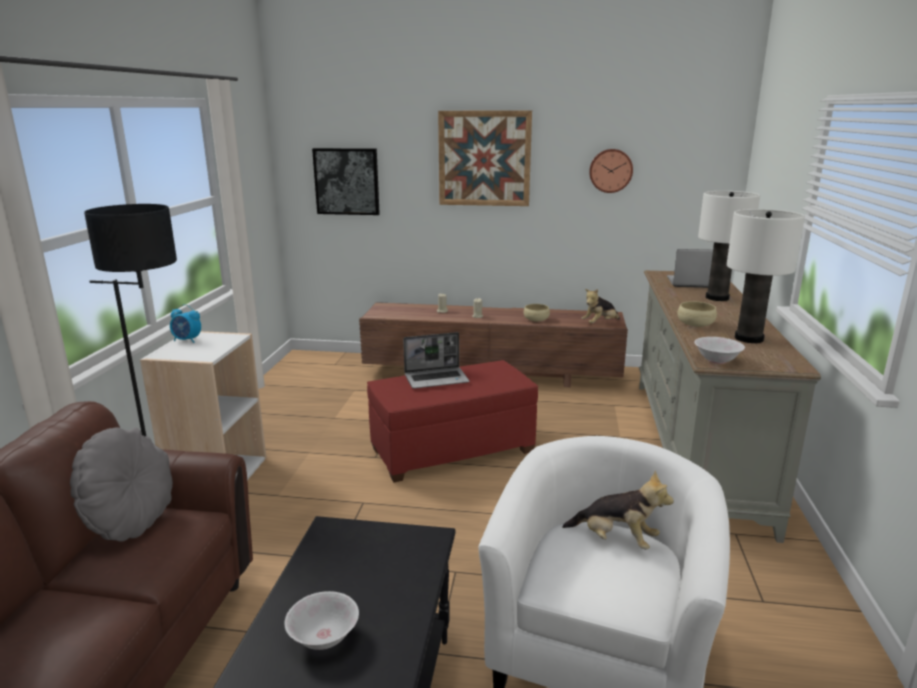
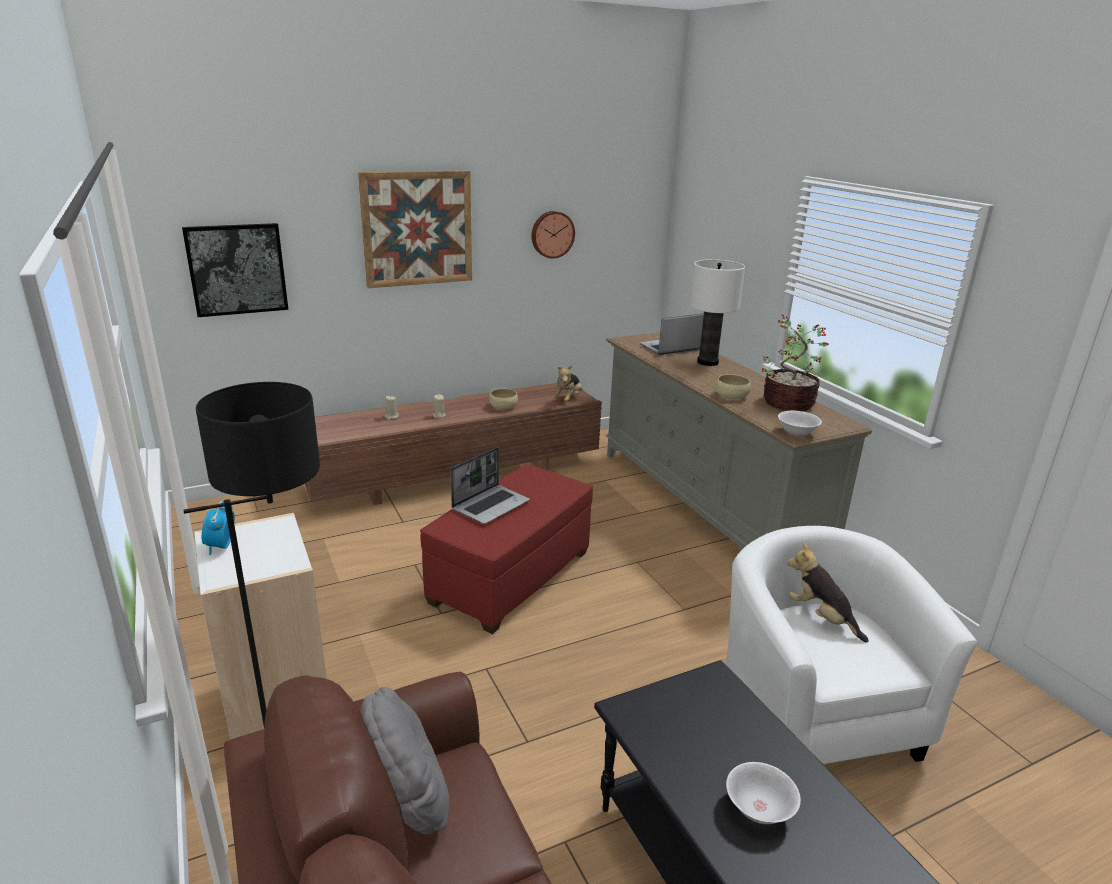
camera: 35 degrees left, 5 degrees up
(187, 340) = (221, 546): alarm clock -> alarm clock turned 105 degrees clockwise
(616, 540) = (821, 617): plush toy -> plush toy turned 120 degrees counterclockwise
(749, 338) = (786, 403): white table lamp -> potted plant

